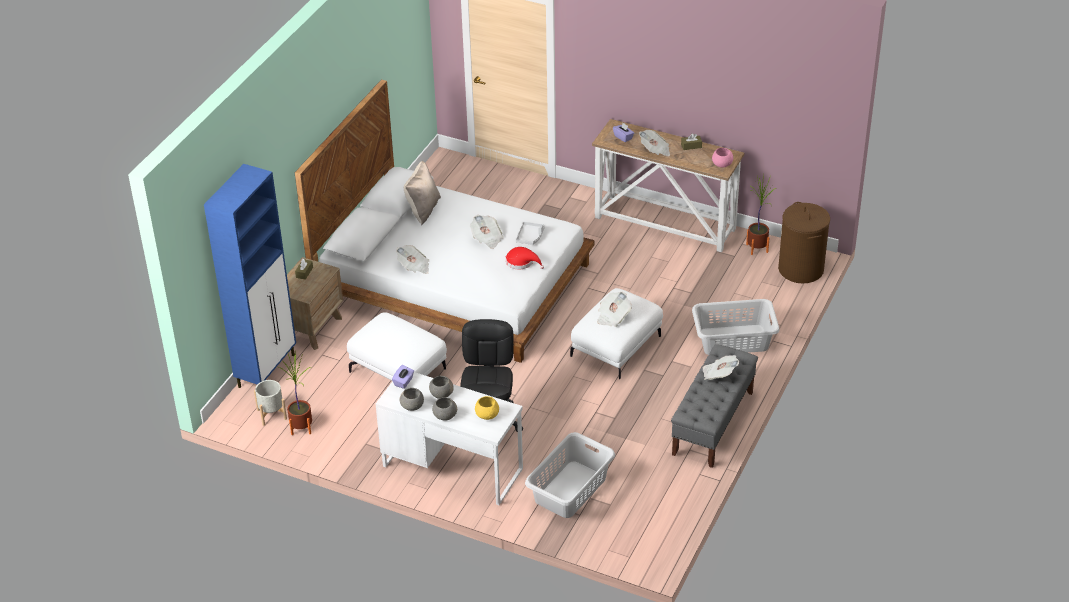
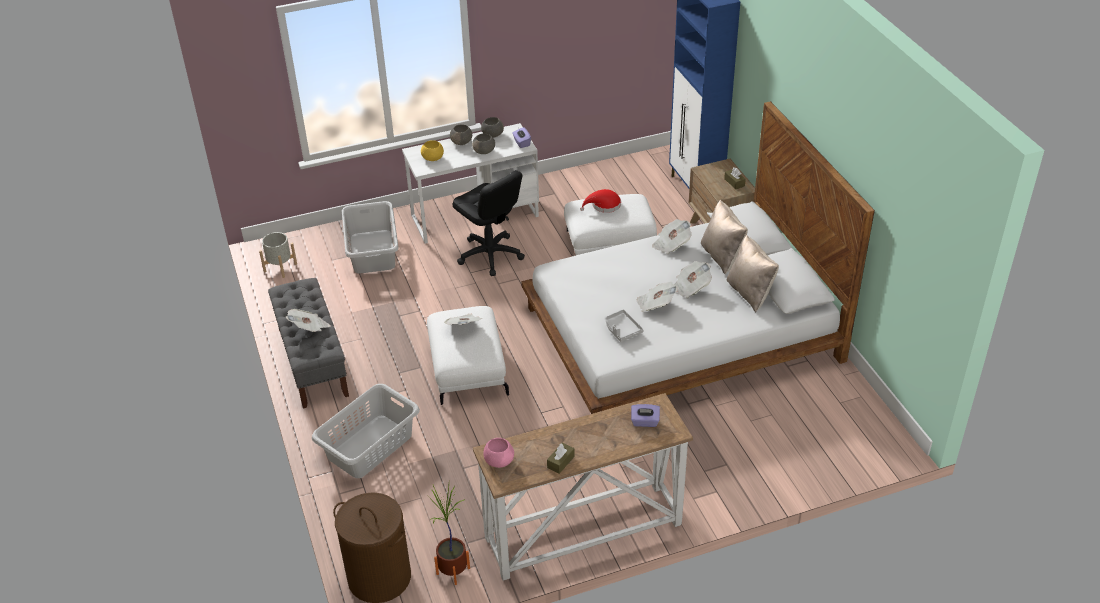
camera: 135 degrees right, 0 degrees up
(272, 414) = (643, 171): grey planter -> grey planter (280, 267)
(301, 428) = (611, 176): potted plant -> none
(398, 240) = (722, 256): none -> beige pillow
(522, 262) = (594, 303): red hat -> red hat (604, 205)
(655, 150) = (590, 428): newspaper -> newspaper (690, 287)

